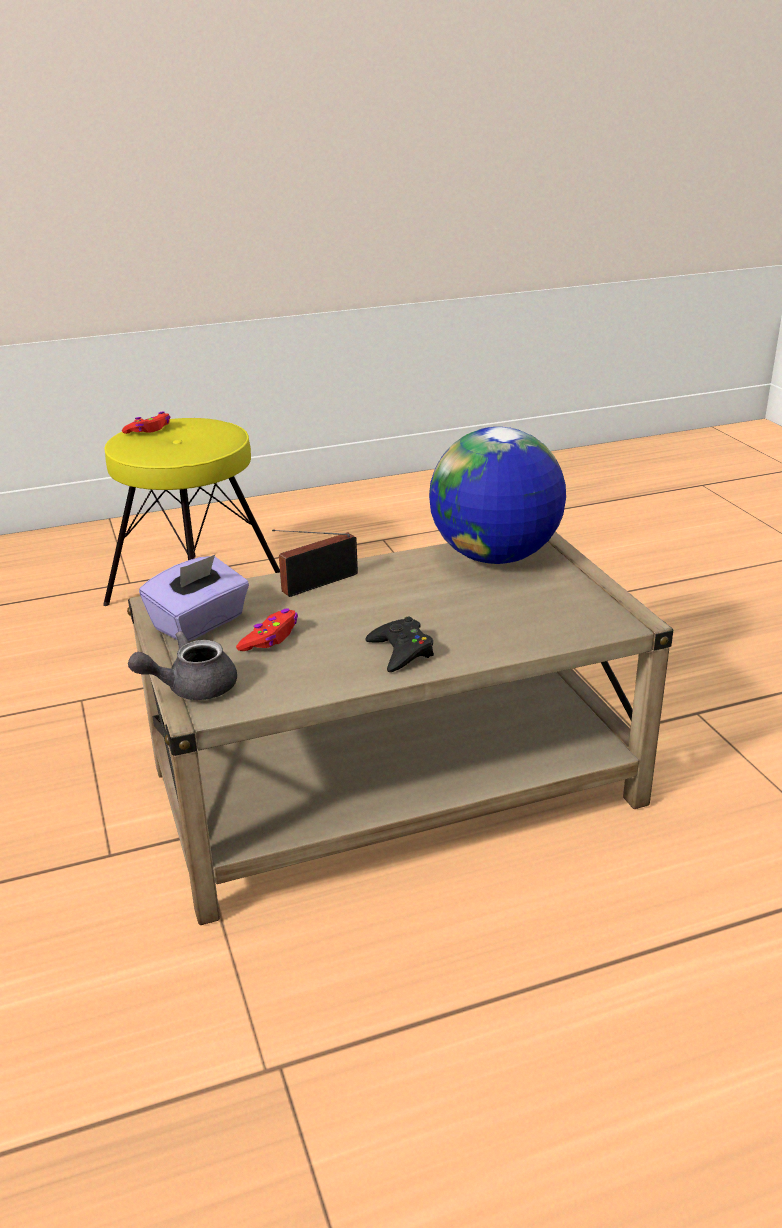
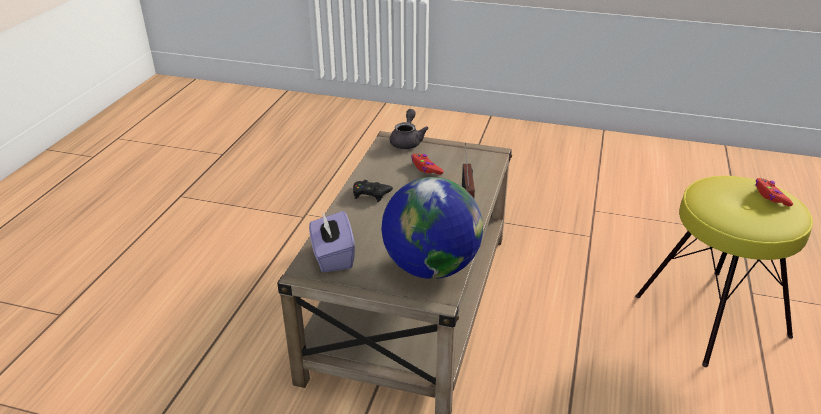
camera: 125 degrees right, 5 degrees up
(200, 623) = (461, 156): purple tissue box -> purple tissue box (332, 256)

